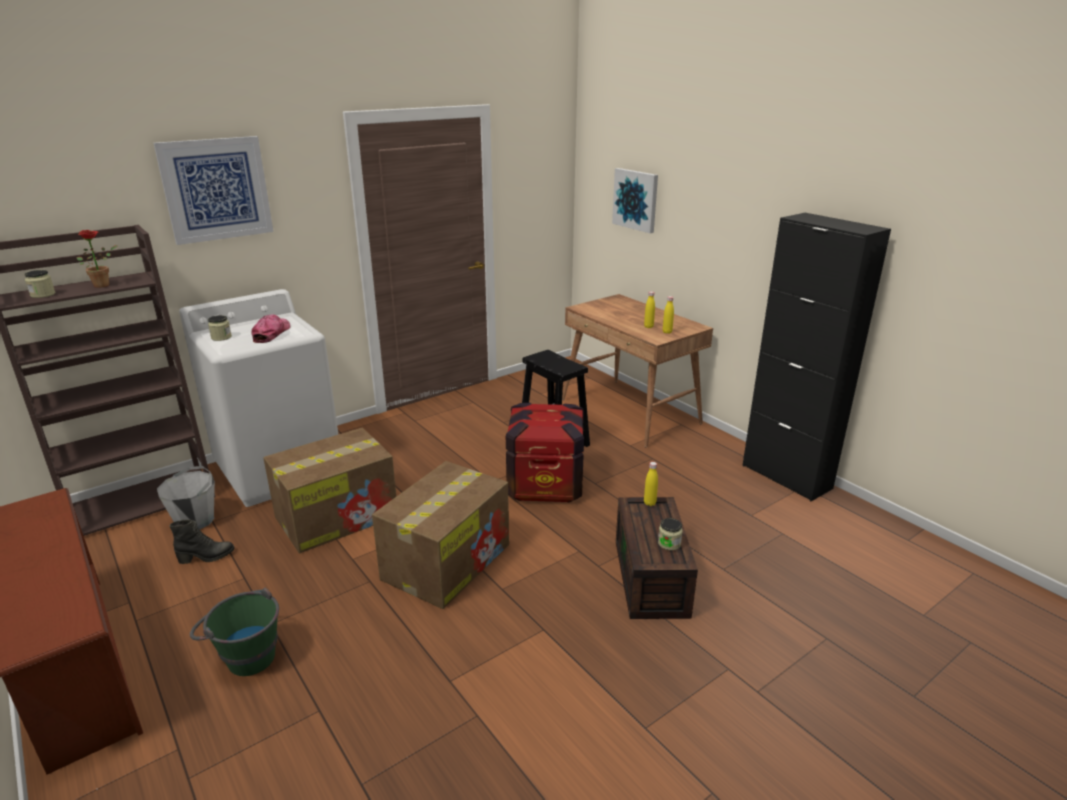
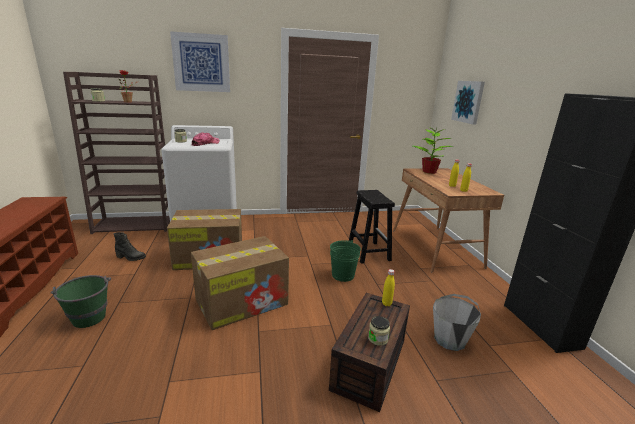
camera: 25 degrees right, 5 degrees down
(195, 520) = (146, 239): grey bucket -> grey bucket (450, 339)
(545, 484) = (343, 275): crate -> green bucket
(603, 307) = (429, 172): none -> potted plant

